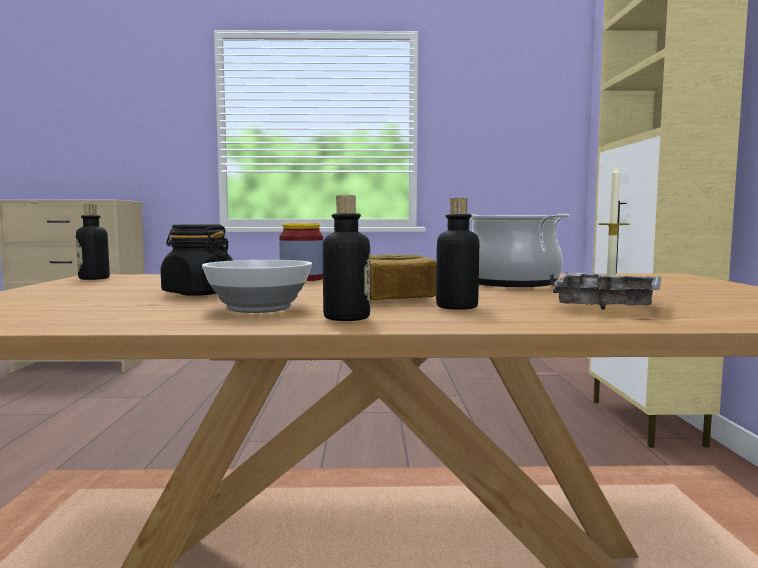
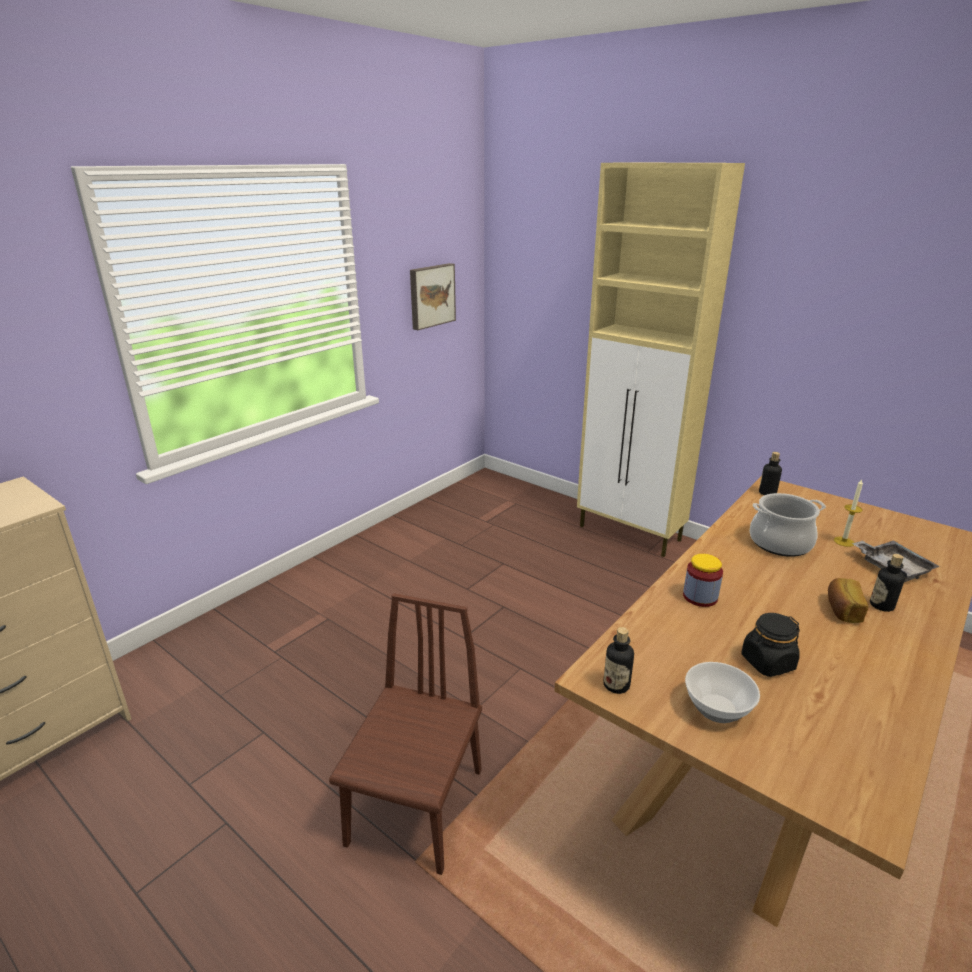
camera: 50 degrees left, 20 degrees up
(111, 455) = (416, 806): none -> brown chair
(260, 308) = (858, 663): bowl -> bowl (716, 707)
(346, 318) = (908, 650): bottle -> bottle (767, 493)
(508, 149) = (431, 295): none -> picture

